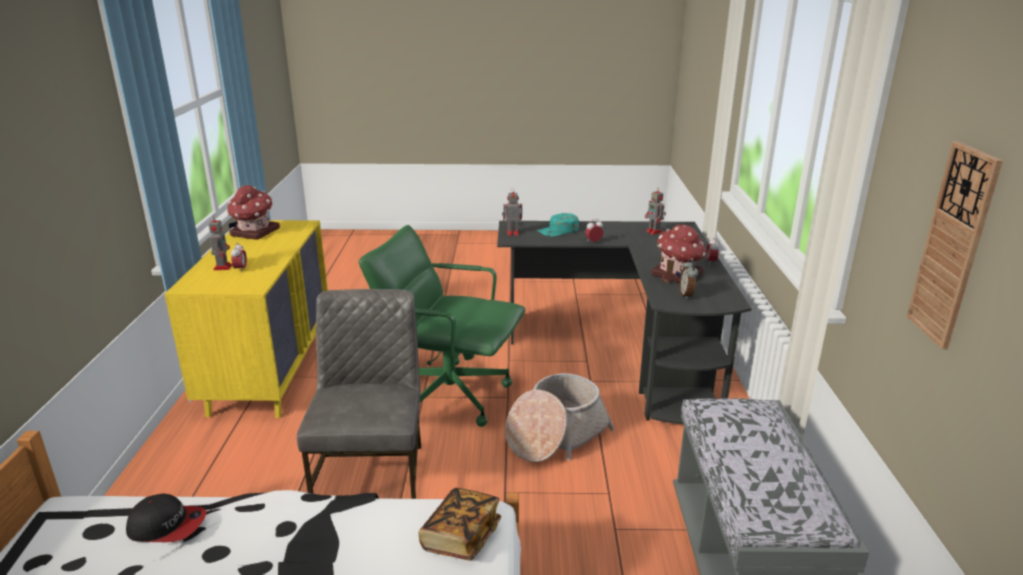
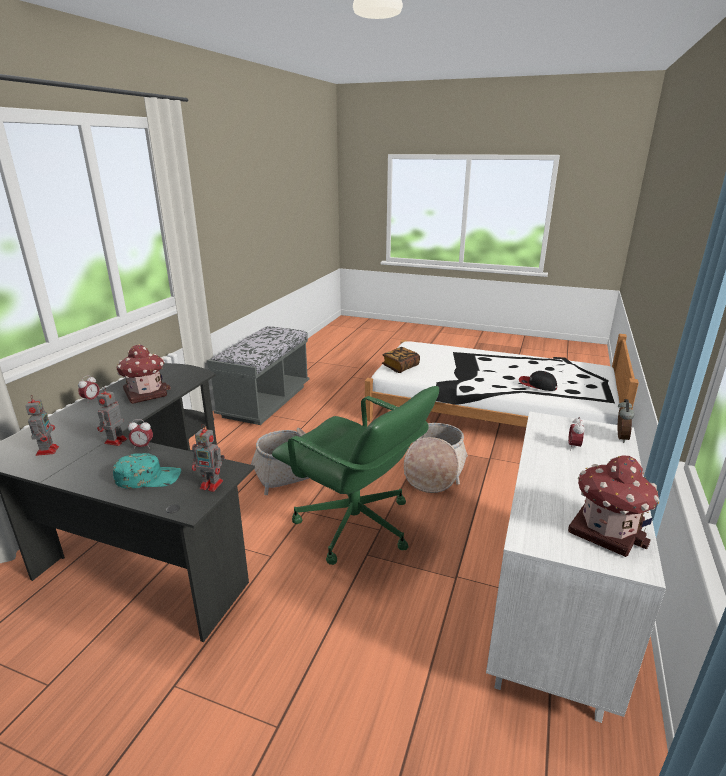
camera: 160 degrees left, 0 degrees up
(223, 267) = (599, 455): toy robot -> toy robot (115, 441)
(270, 370) = (552, 613): yellow dresser -> white dresser
(373, 477) = (434, 470): grey chair -> basket
(687, 295) = (175, 376): alarm clock -> alarm clock (619, 437)
(953, 246) = (220, 219): wall clock -> none

